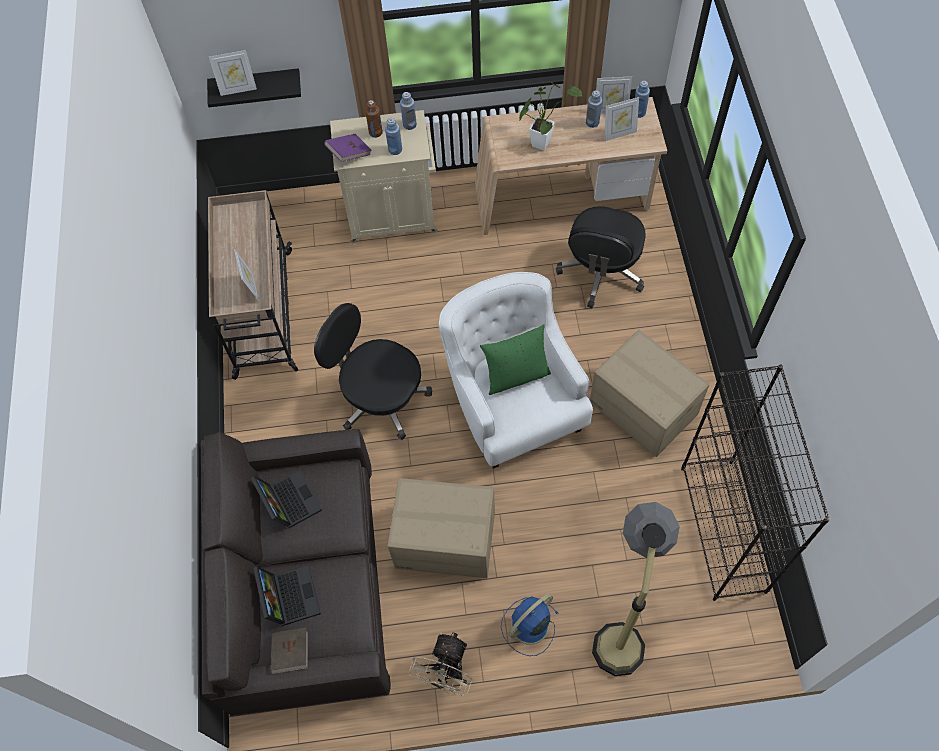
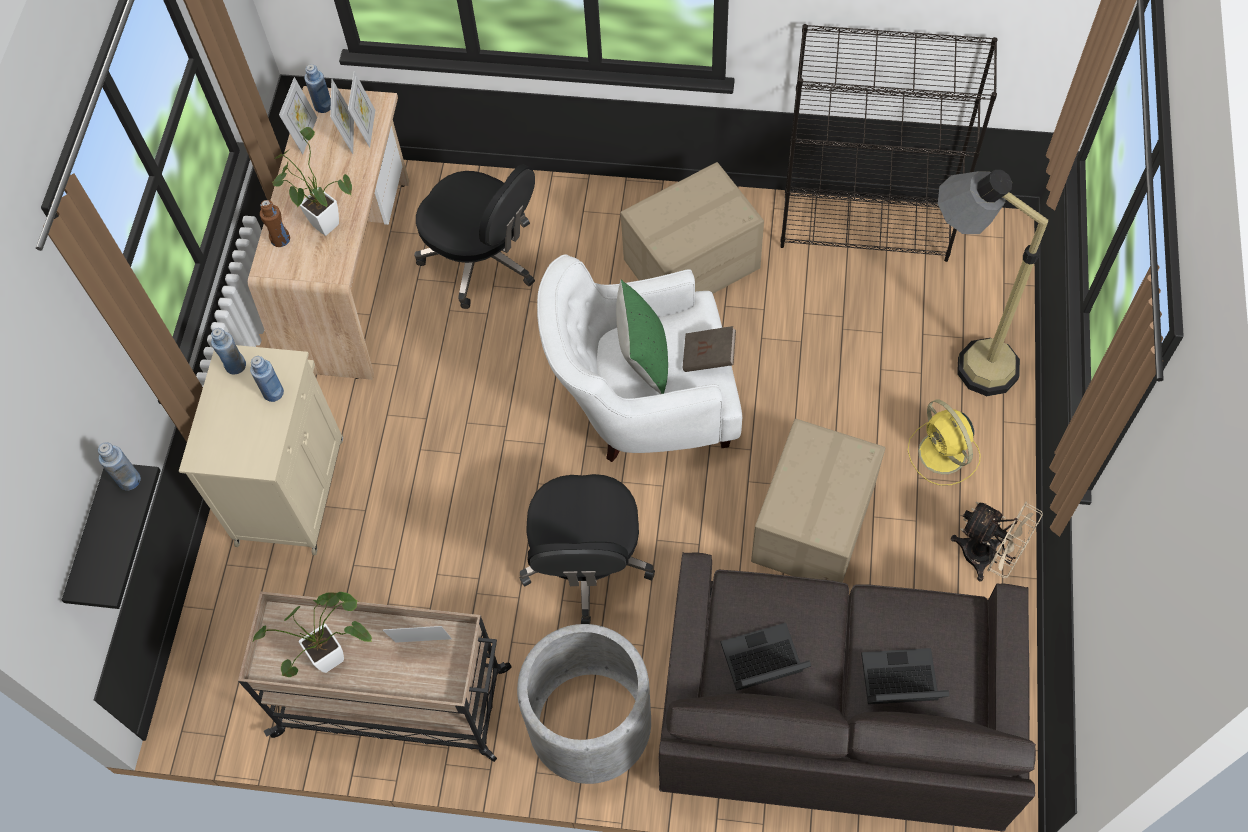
camera: 75 degrees left, 0 degrees up
(238, 89) = (108, 555): picture frame -> picture frame (367, 128)
(238, 244) = (335, 655): none -> potted plant
(267, 428) = (589, 724): none -> grey planter
(291, 653) = (976, 694): brown book -> brown book (708, 356)
(349, 154) = (254, 455): purple book -> none
(375, 132) = (230, 412): brown bottle -> brown bottle (280, 239)
(380, 398) = (586, 563): black office chair -> black office chair turned 45 degrees counterclockwise
(528, 626) = (943, 454): blue fan -> yellow fan
(592, 122) = (316, 159): blue bottle -> blue bottle (129, 480)

